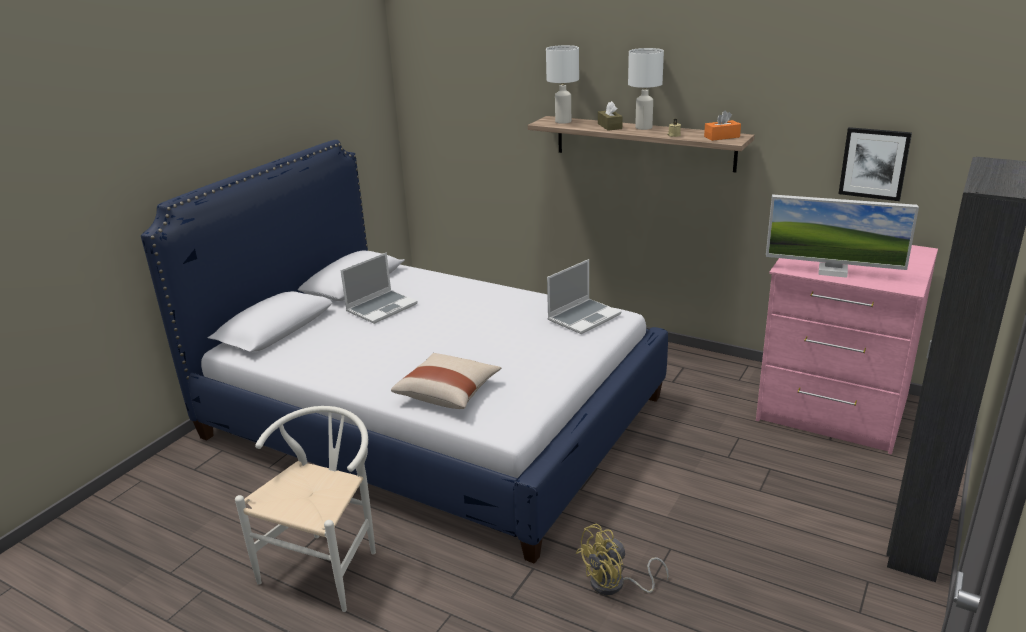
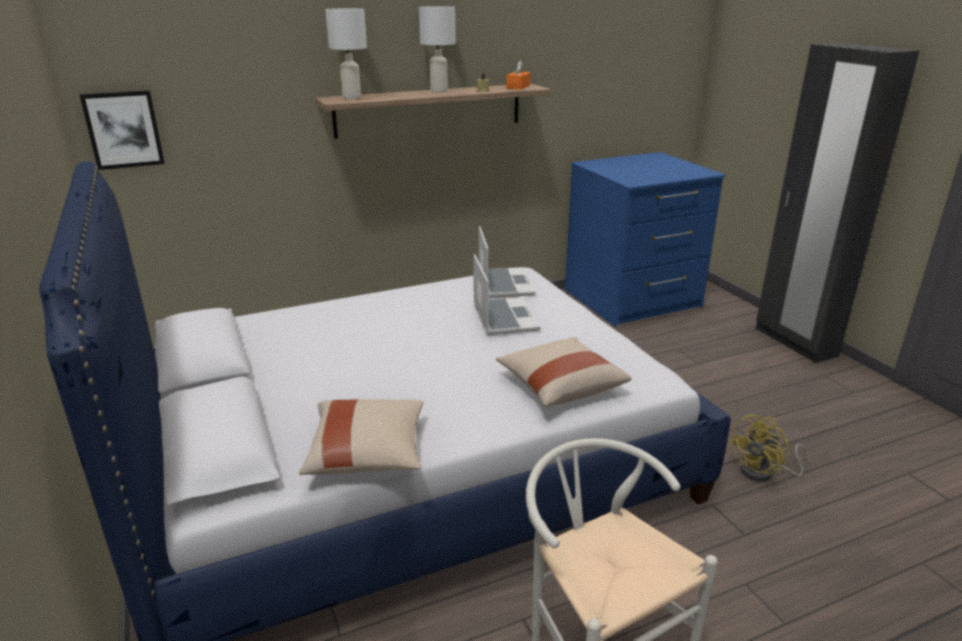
camera: 55 degrees left, 0 degrees up
(305, 366) = (367, 454): none -> beige pillow
(382, 307) = (304, 361): laptop -> laptop (503, 317)
(609, 126) = (408, 94): brown tissue box -> none
(615, 585) = (764, 472): yellow fan -> yellow fan turned 45 degrees clockwise
(832, 271) = (656, 176): monitor -> none
(832, 409) = (632, 299): pink dresser -> blue dresser
(874, 163) = (618, 93): picture -> picture (123, 129)

